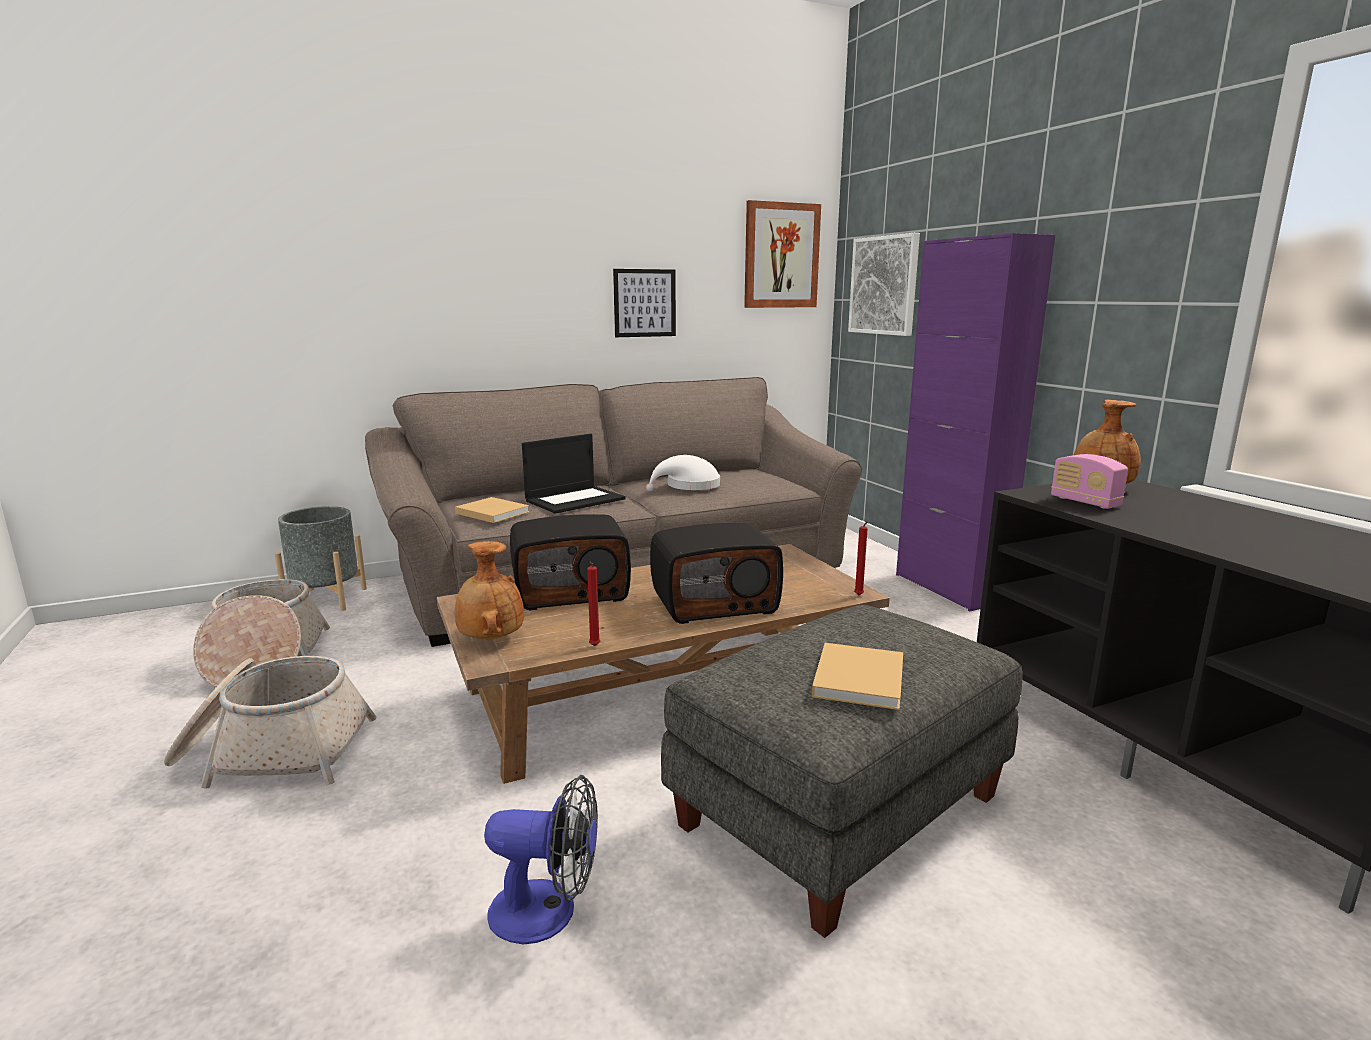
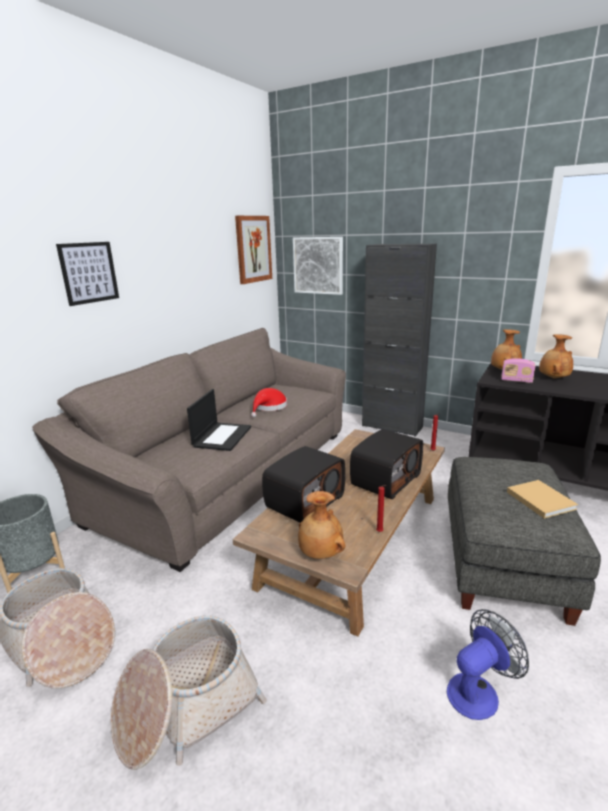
camera: 35 degrees left, 5 degrees up
(491, 512) = (186, 463): beige book -> none
(644, 303) = (192, 289): picture -> picture (89, 273)
(689, 486) = (269, 407): white hat -> red hat
(949, 588) = (392, 426): purple cabinet -> black cabinet
(1184, 513) = (553, 378): none -> brown vase

